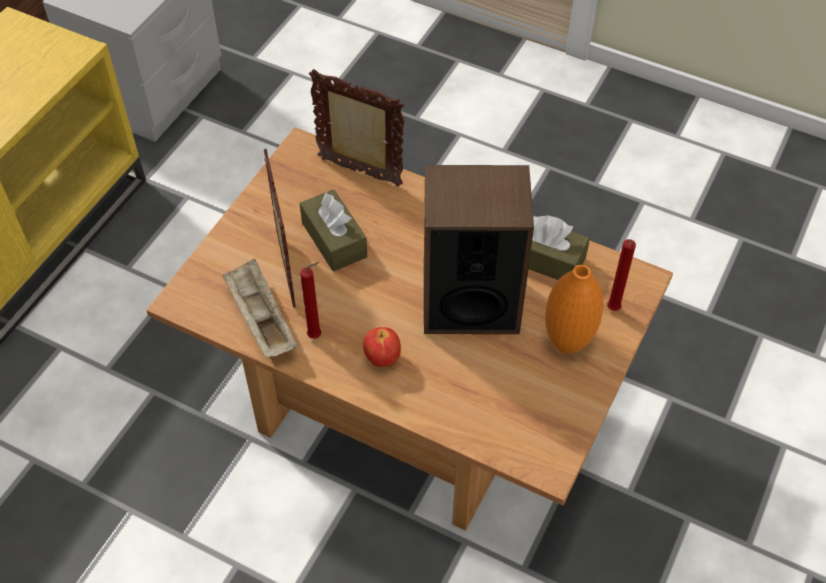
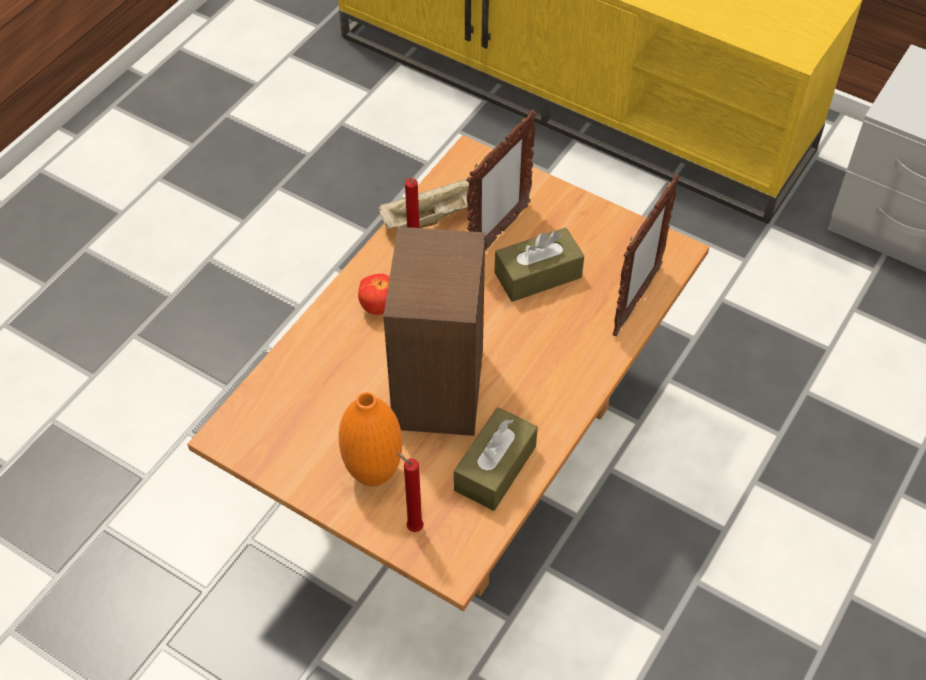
camera: 95 degrees right, 0 degrees up
(285, 271) = (498, 234): picture frame -> picture frame turned 45 degrees counterclockwise

